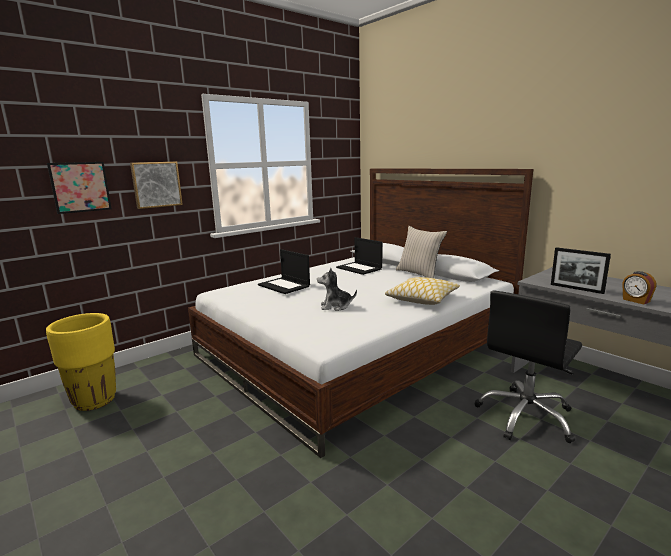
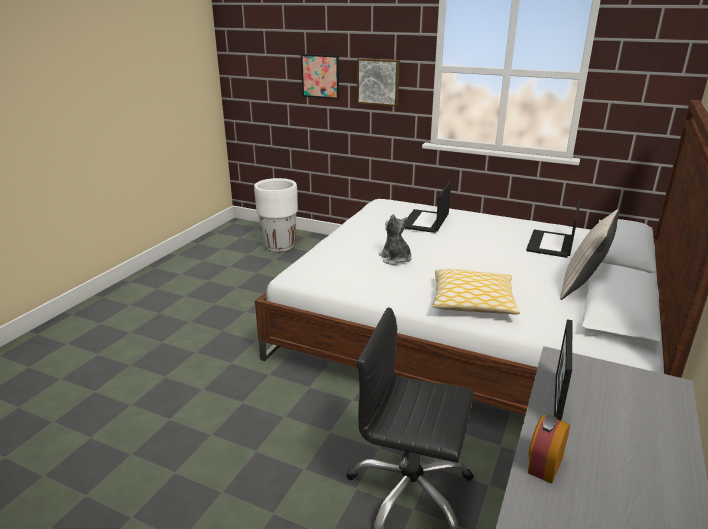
camera: 65 degrees right, 10 degrees up
(95, 400) = (279, 247): yellow planter -> white planter

